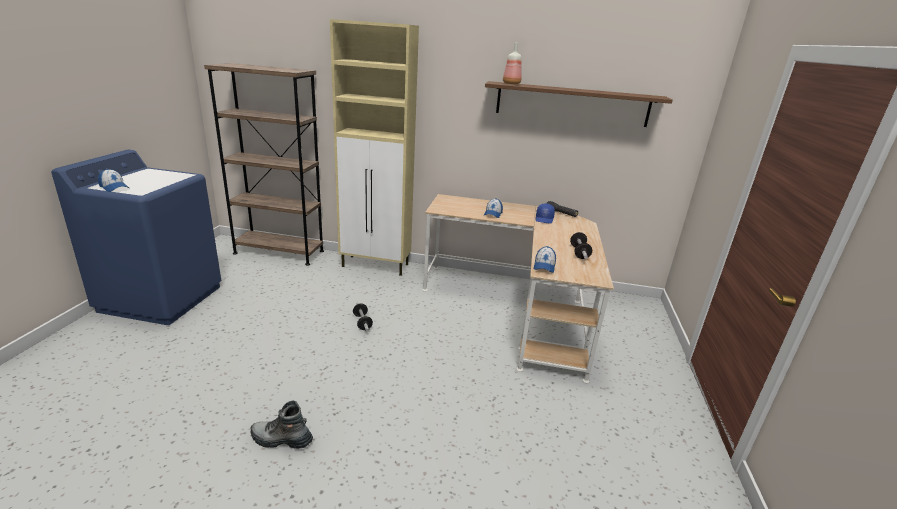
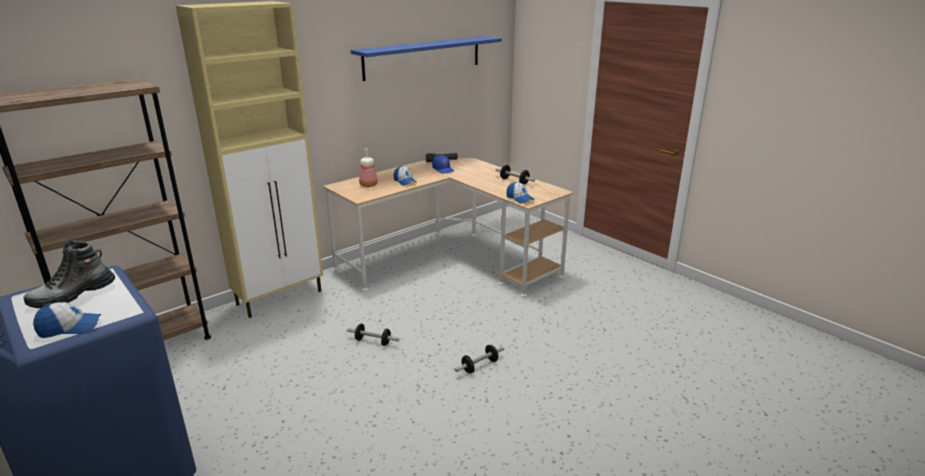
camera: 50 degrees left, 0 degrees up
(281, 439) = (491, 441): boot -> boot (73, 295)
(380, 389) = (479, 366): none -> dumbbell
(511, 84) = (380, 49): bottle -> bottle (369, 185)
(572, 104) = (423, 57): brown shelf -> blue shelf

